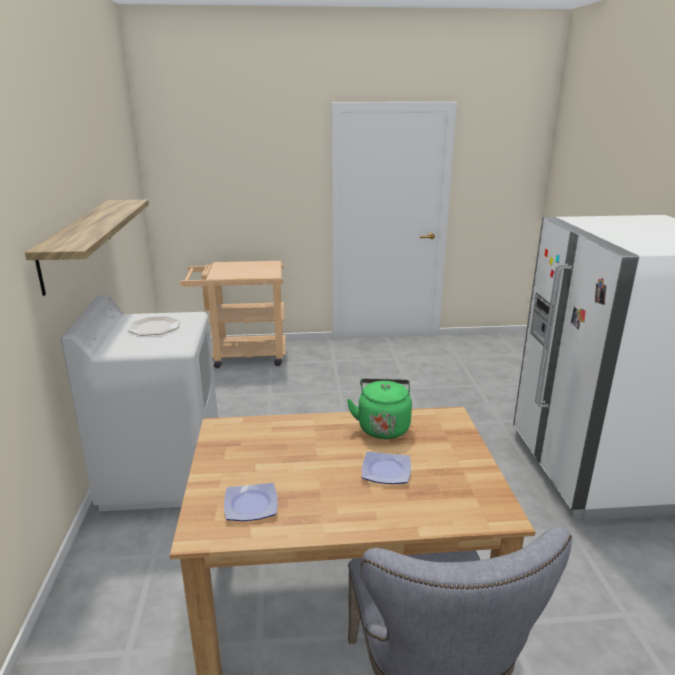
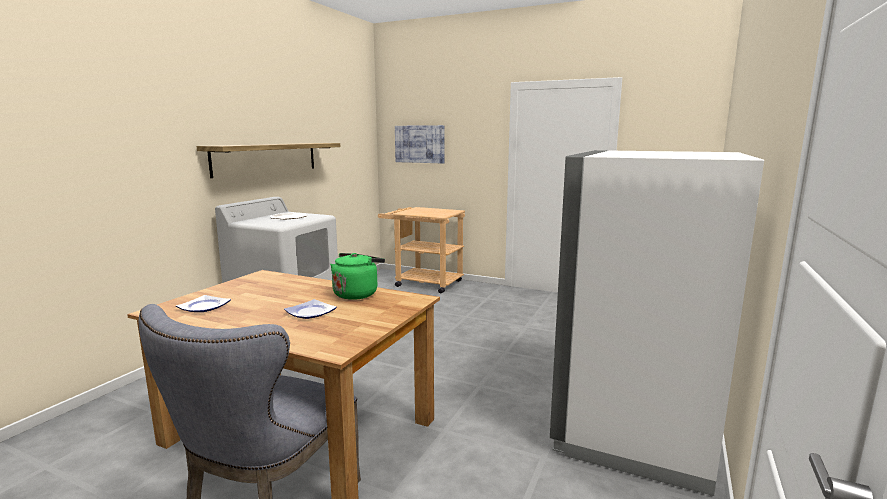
camera: 30 degrees right, 10 degrees down
(210, 180) = (419, 144): none -> picture

